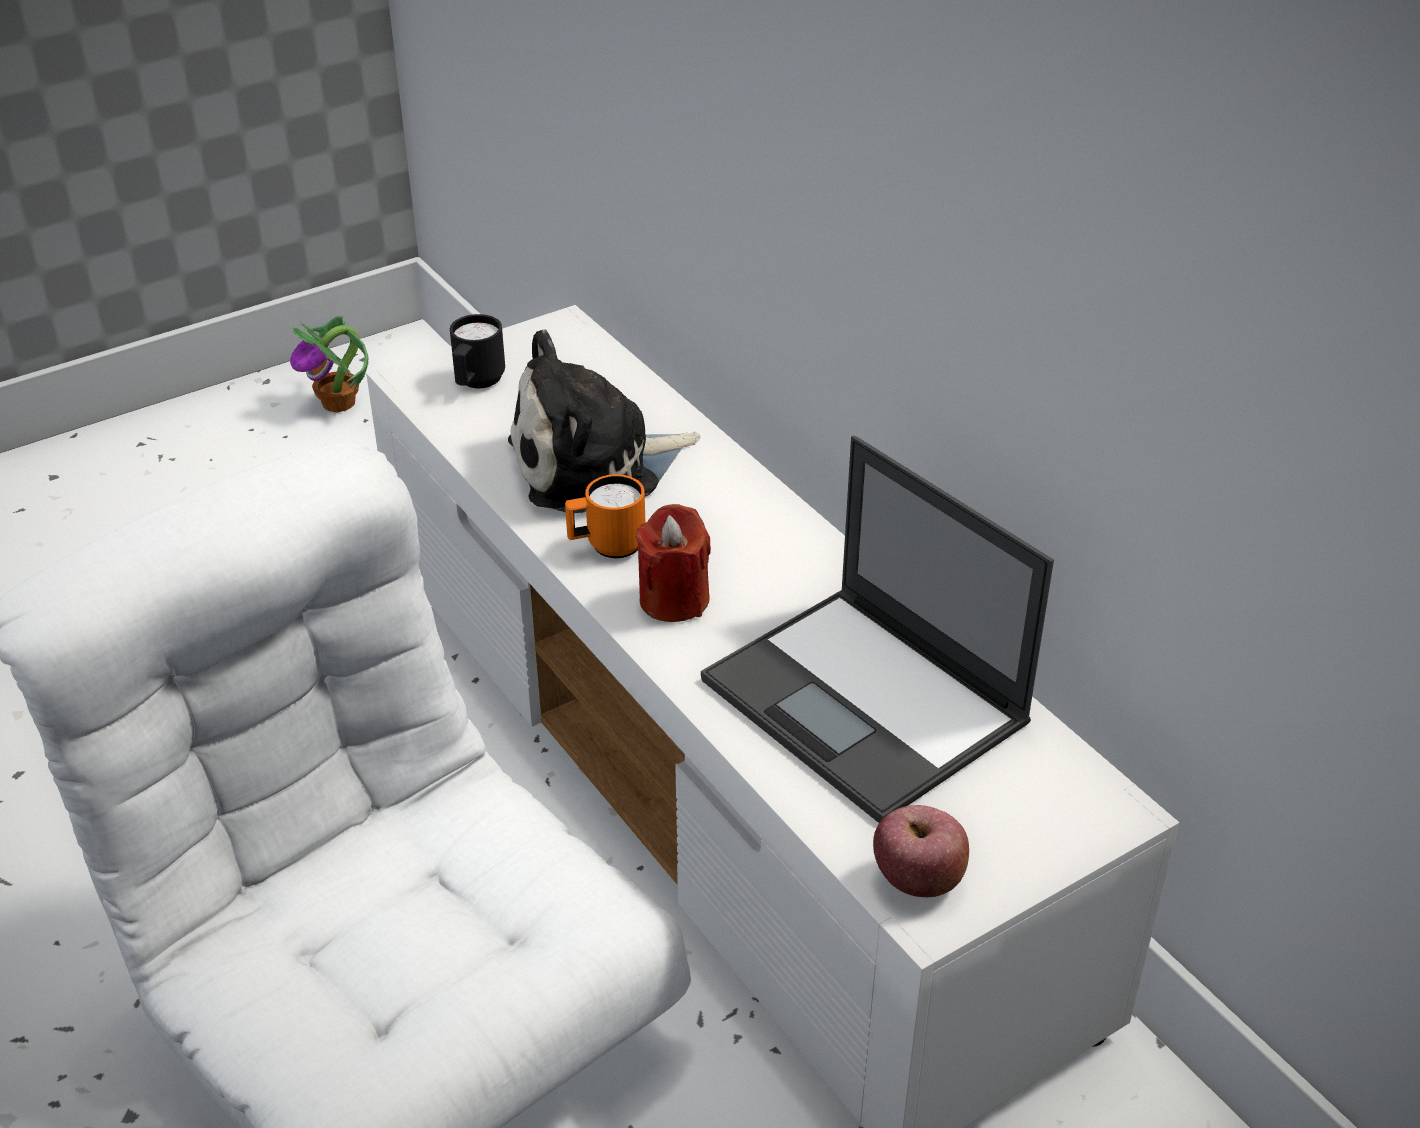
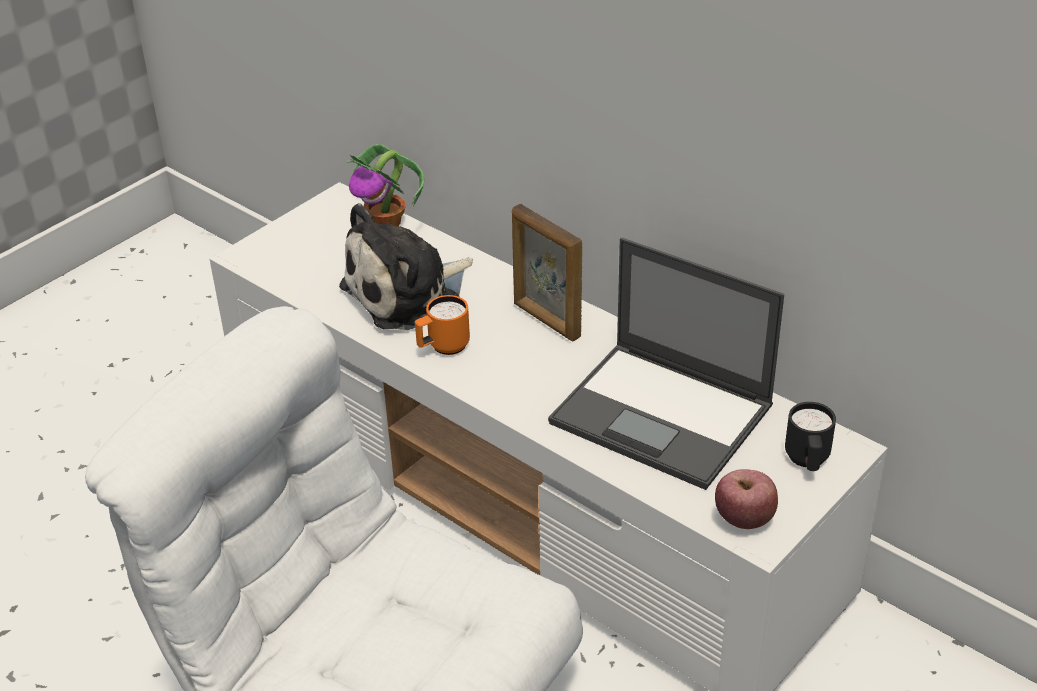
camera: 15 degrees left, 0 degrees up
(339, 403) = (138, 288): potted plant -> potted plant (387, 222)
(476, 383) = (295, 251): black mug -> black mug (807, 461)
(674, 599) = (506, 374): red candle -> none
(762, 537) = (546, 320): none -> picture frame

